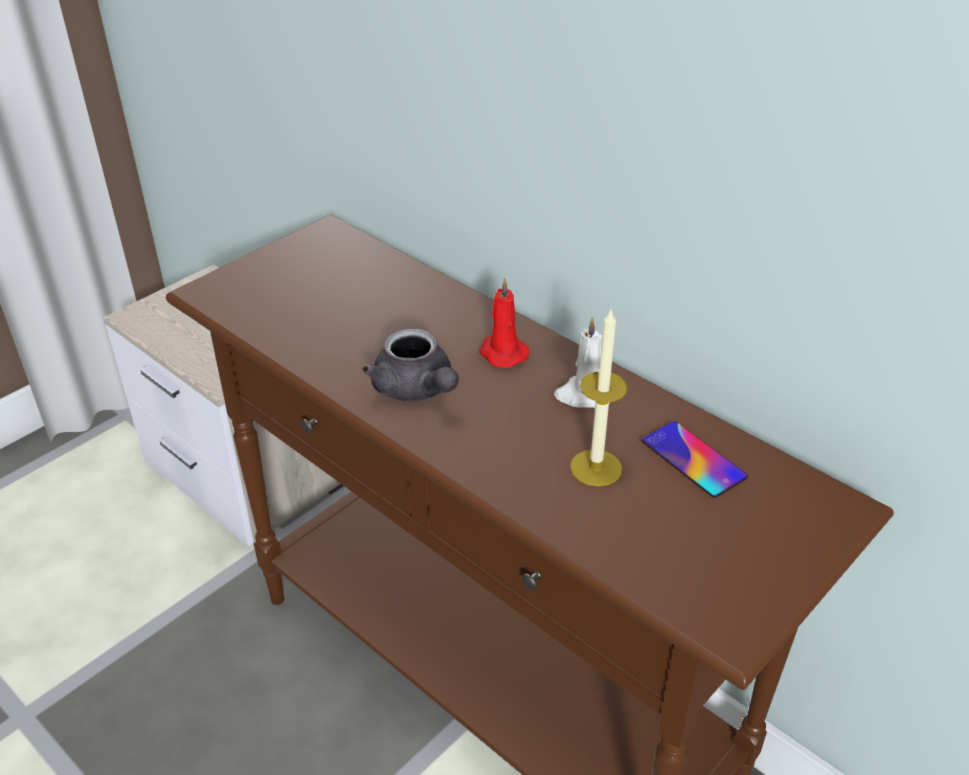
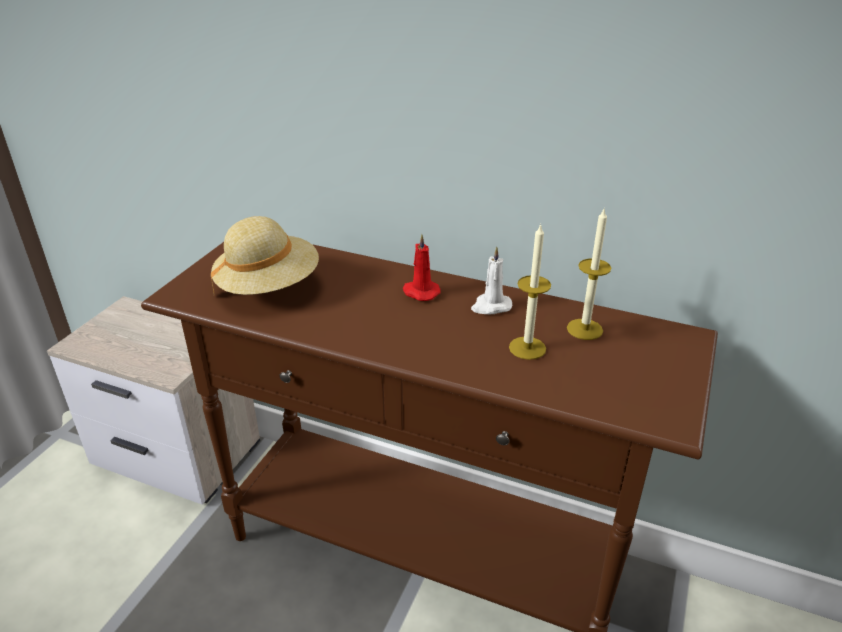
camera: 20 degrees left, 5 degrees down
(318, 304) = (268, 286): none -> beige hat
(416, 390) = (375, 327): grey teapot -> none
(693, 459) = (584, 329): phone -> candle

